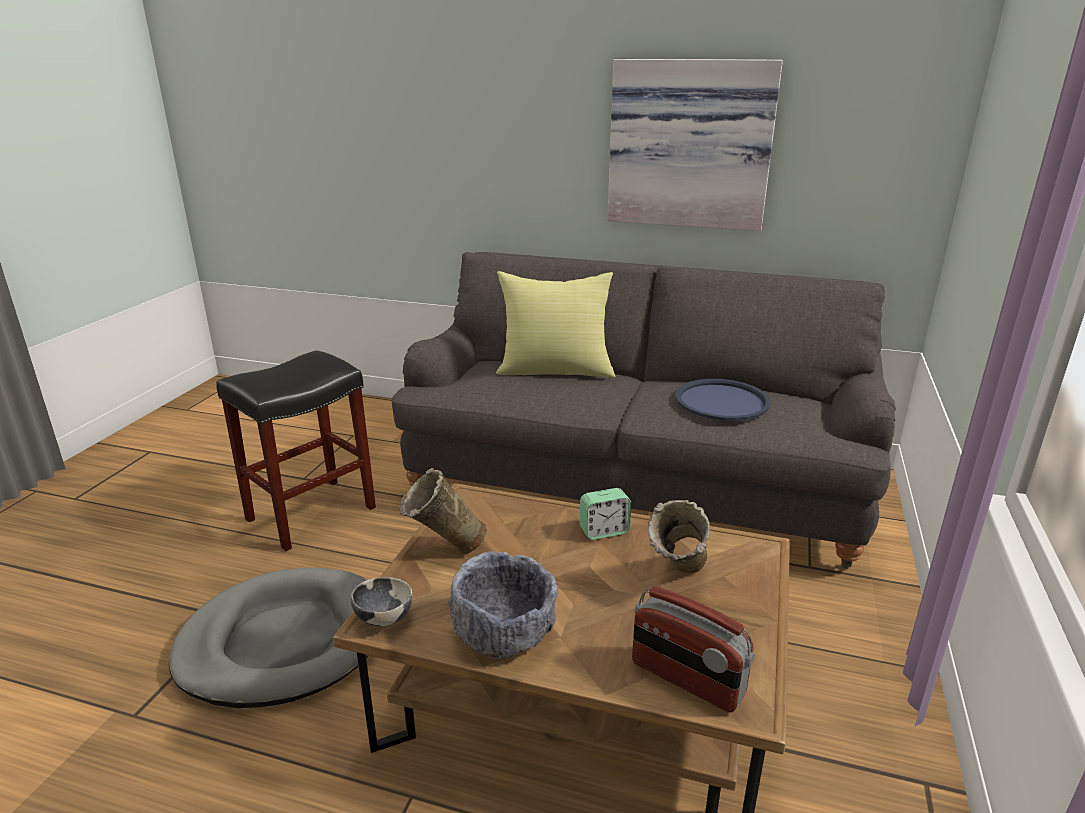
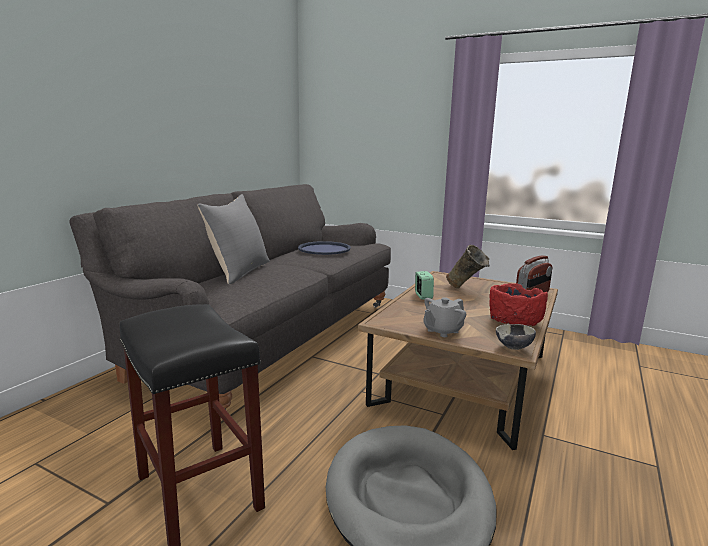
camera: 80 degrees left, 10 degrees down
(443, 551) = (442, 331): beige vase -> grey teapot
(503, 631) = (514, 321): grey bowl -> red bowl
(555, 370) = (239, 272): yellow pillow -> grey pillow
(690, 144) = (206, 115): picture -> none

